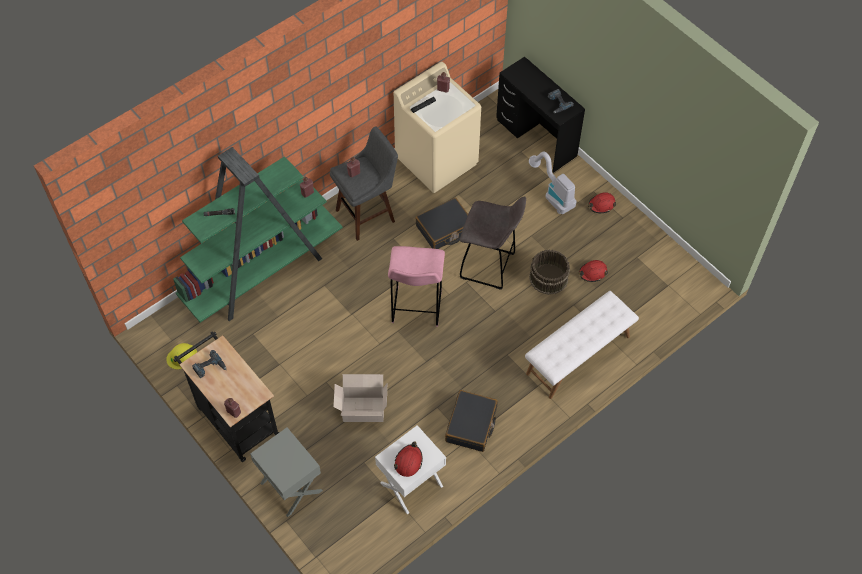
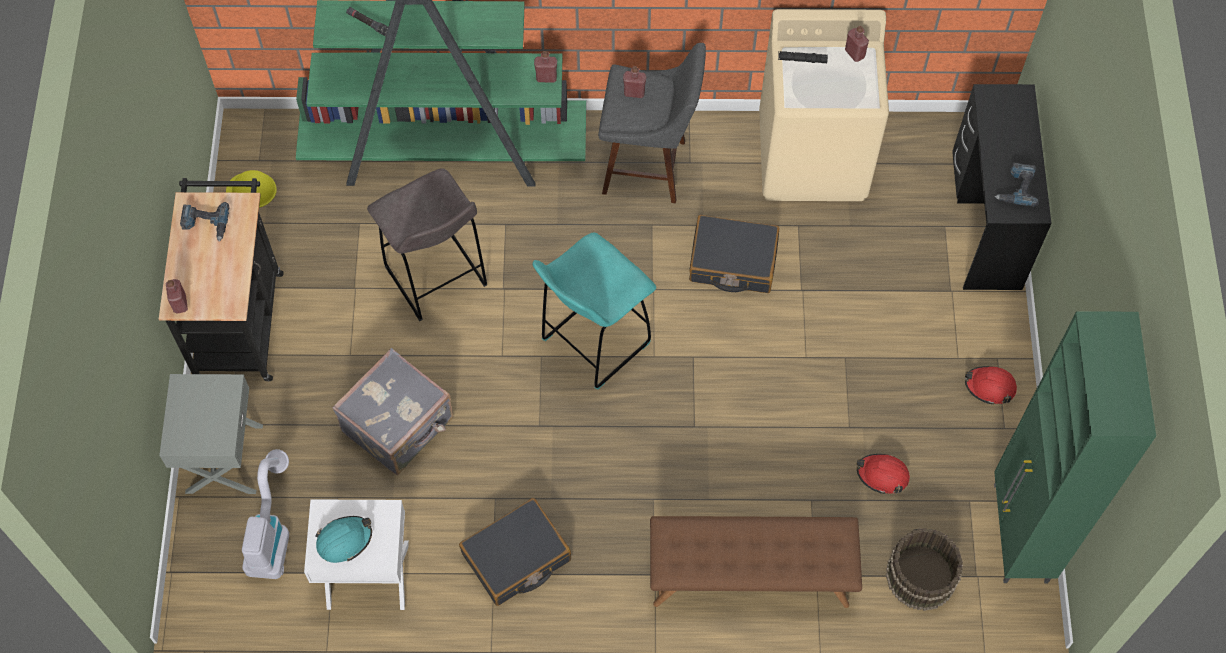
camera: 40 degrees right, 5 degrees up
(362, 409) = (399, 426): cardboard box -> grey suitcase
(408, 462) = (344, 540): red hard hat -> turquoise hard hat
(416, 308) = (593, 343): pink stool -> turquoise stool
(489, 266) = (745, 358): grey stool -> grey stool (437, 279)
(548, 278) = (811, 435): brown bucket -> brown bucket (920, 576)
(552, 194) = (932, 320): vacuum cleaner -> vacuum cleaner (271, 532)
(578, 355) = (750, 577): white bench -> brown bench
(668, 256) = (1019, 534): none -> green cabinet

